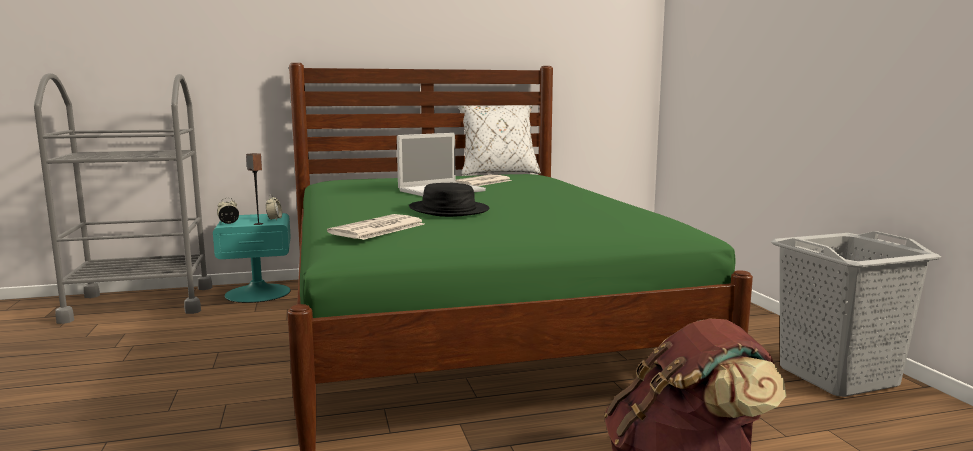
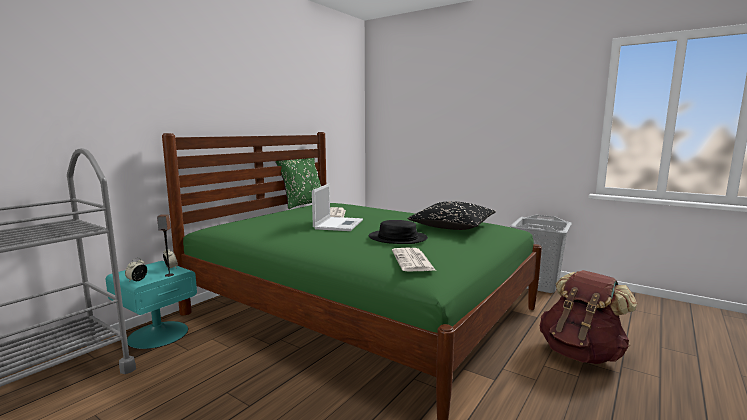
camera: 40 degrees left, 0 degrees up
(498, 173) = (302, 204): white pillow -> green pillow
(576, 212) = (452, 227): none -> black pillow

